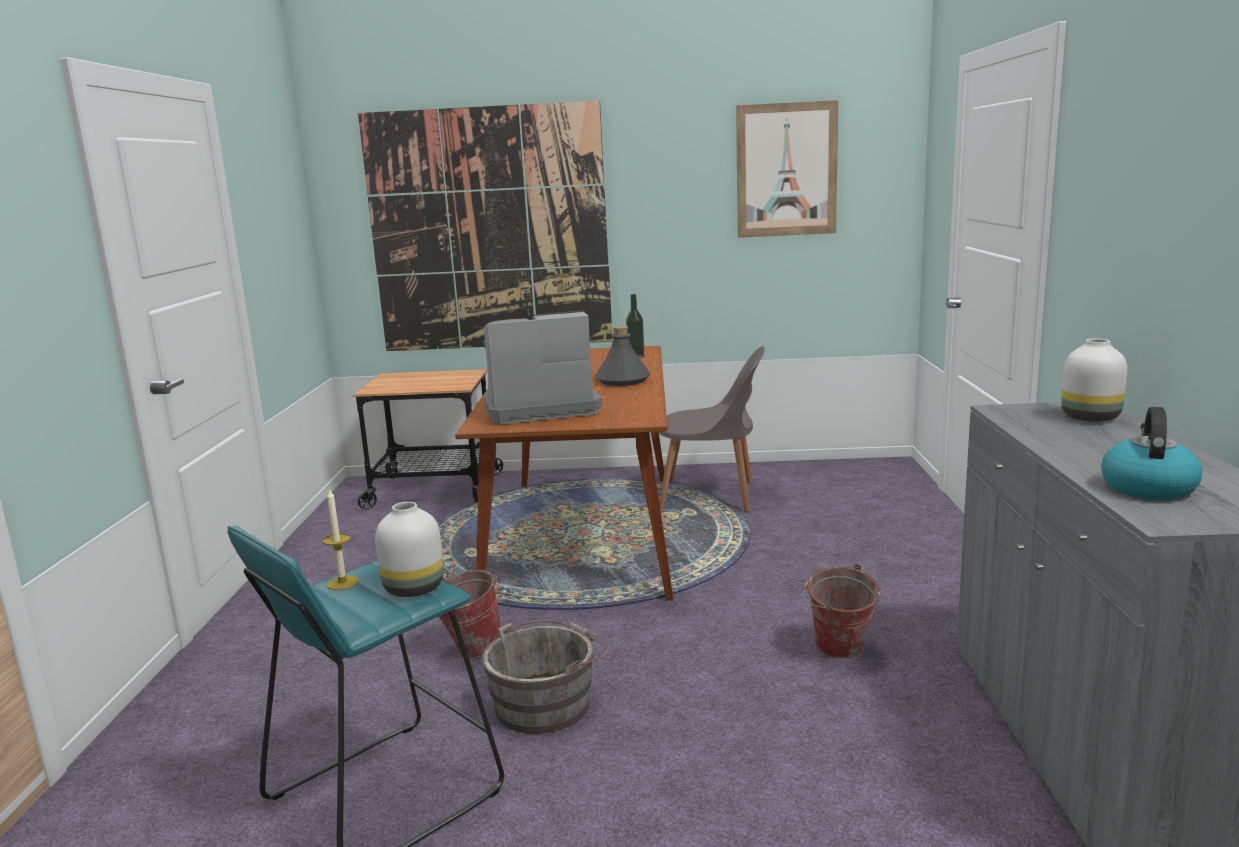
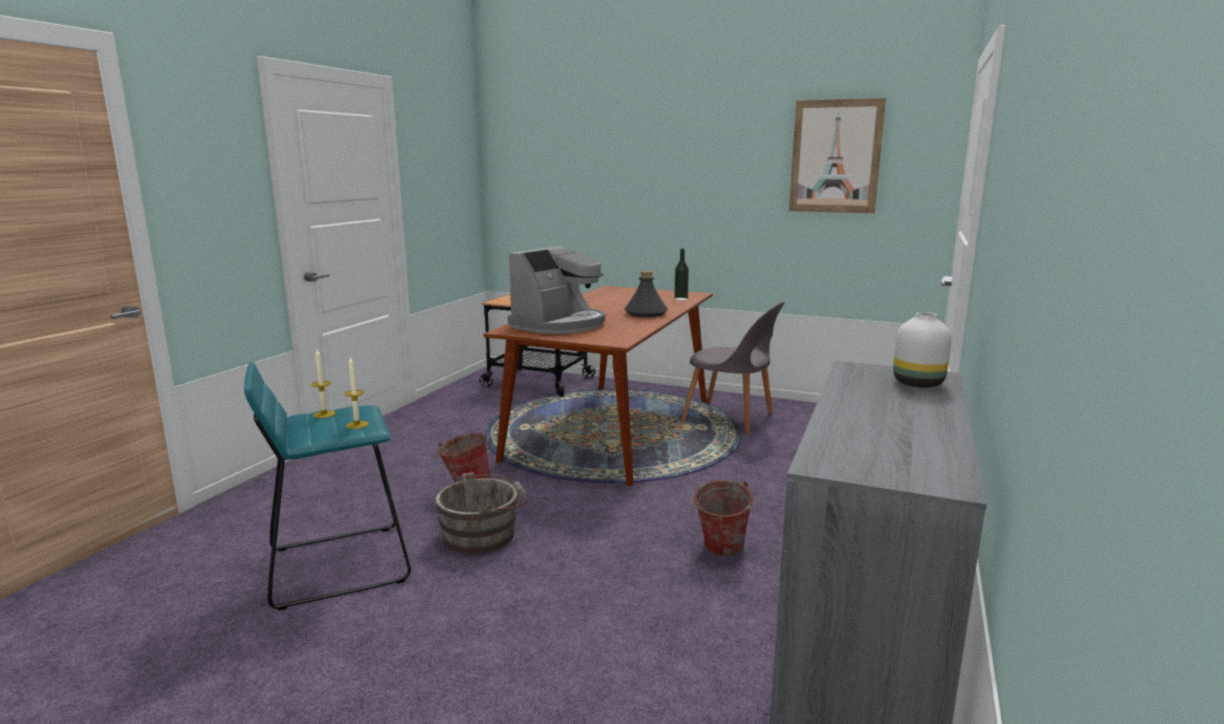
camera: 20 degrees right, 0 degrees up
(413, 588) = (357, 425): white vase -> candle
(489, 230) = (599, 192): picture -> none
(539, 409) = (560, 325): coffee machine -> coffee machine turned 120 degrees clockwise
(1147, 487) = (858, 440): kettle -> none

